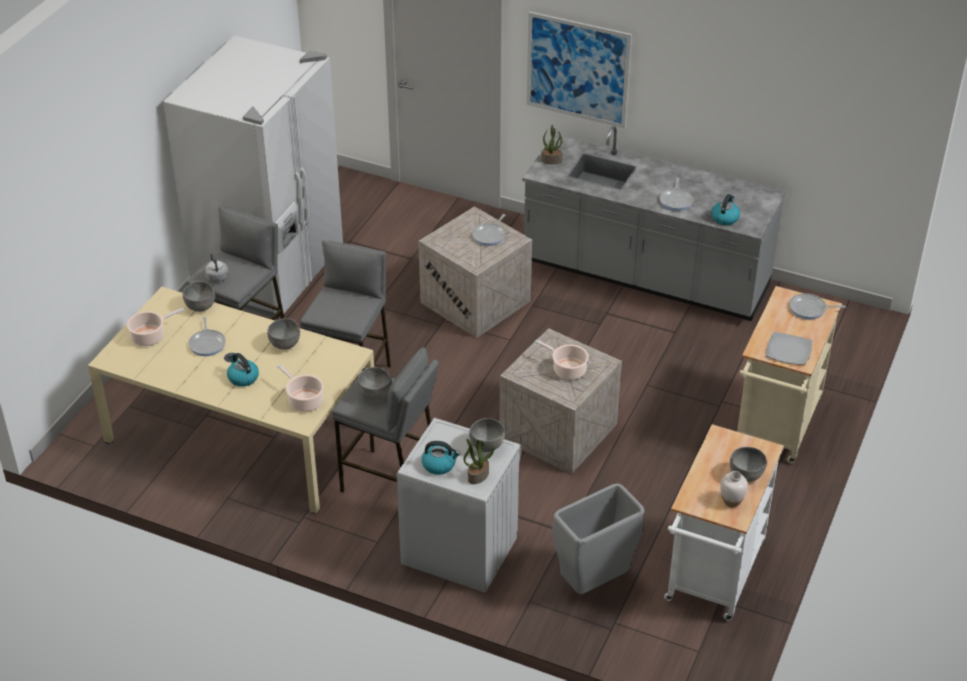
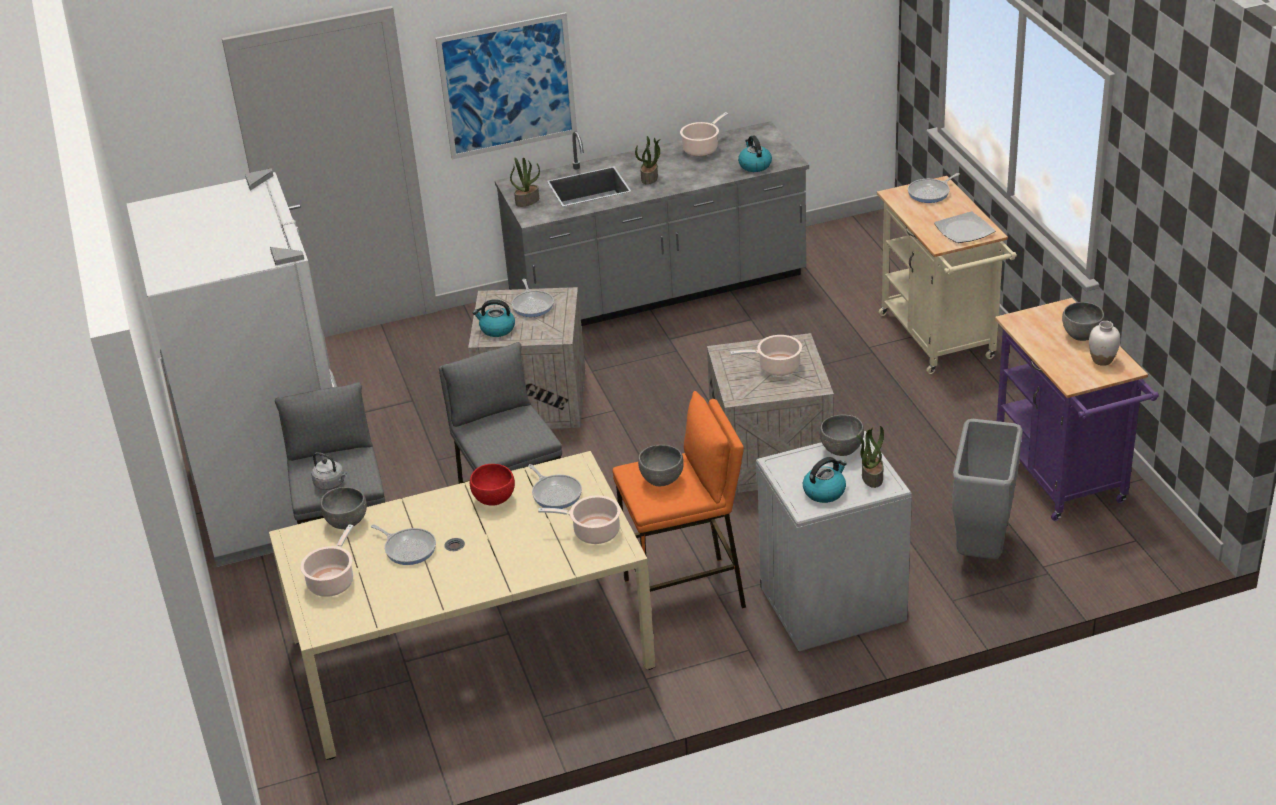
camera: 40 degrees left, 5 degrees down
(242, 378) = (497, 553): kettle -> kettle (497, 329)
(285, 344) = (493, 499): grey bowl -> red bowl
(390, 483) = (685, 594): grey stool -> orange stool
(646, 188) = (649, 178): none -> potted plant
(676, 200) = (692, 173): frying pan -> frying pan (555, 493)
(710, 185) = (702, 148): none -> cooking pot
(713, 578) = (1063, 480): white cart -> purple cart

